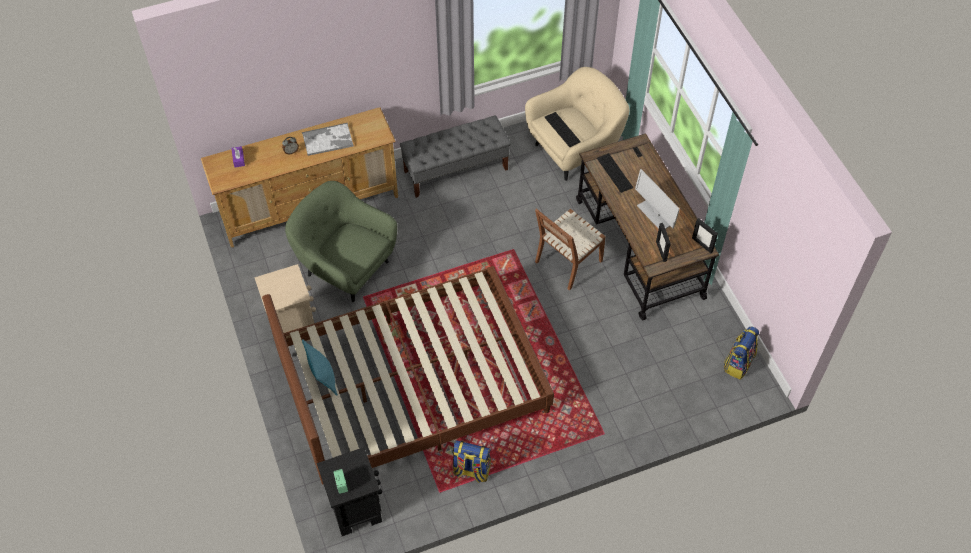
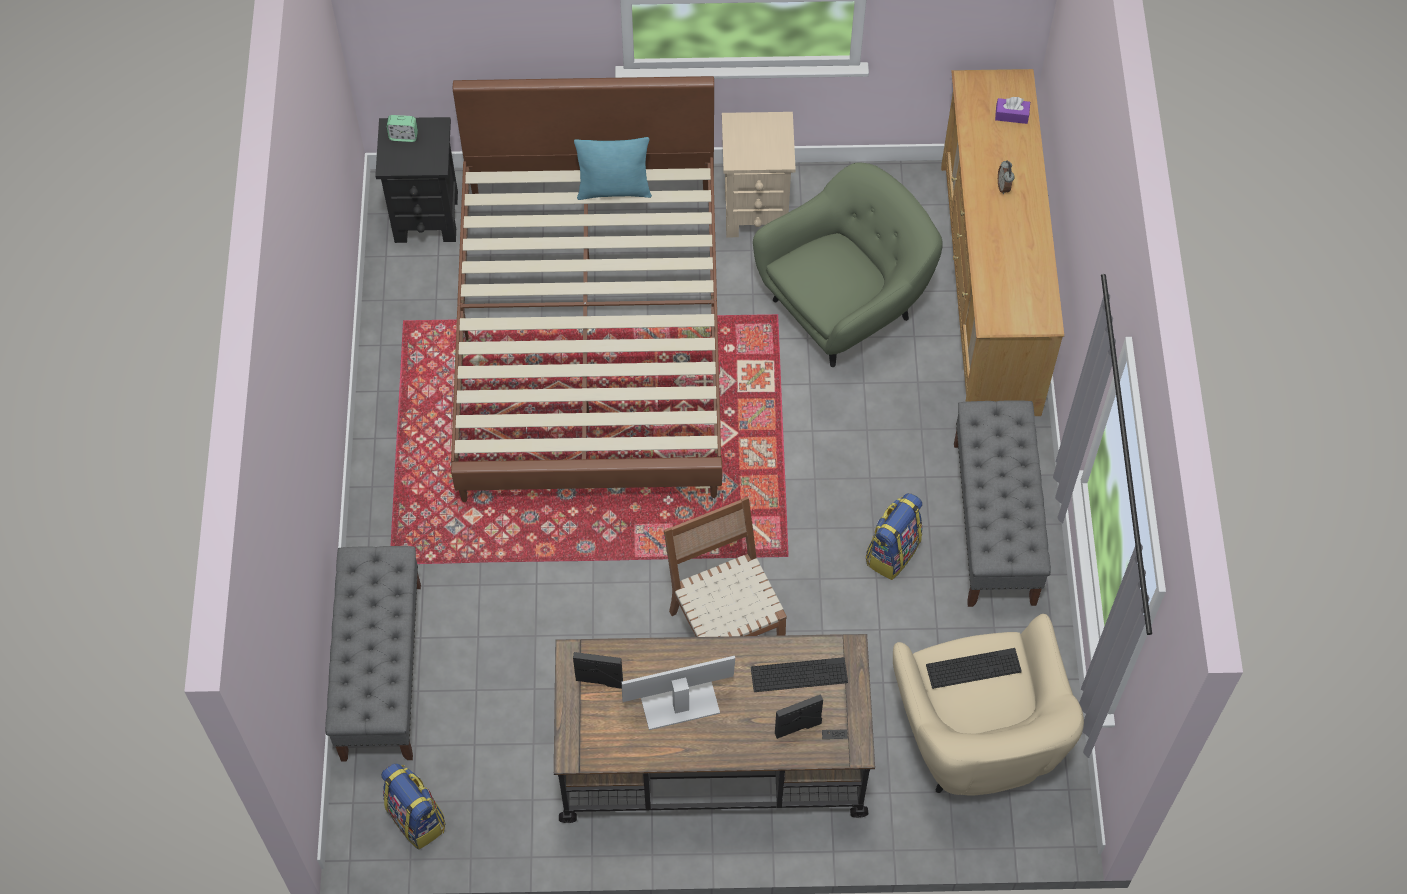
camera: 110 degrees right, 5 degrees up
(328, 140) = (1012, 242): tray -> none
(471, 470) = (417, 369): backpack -> backpack (892, 552)
(668, 412) = (381, 670): none -> grey bench
(702, 244) = (585, 755): picture frame -> picture frame (798, 728)

